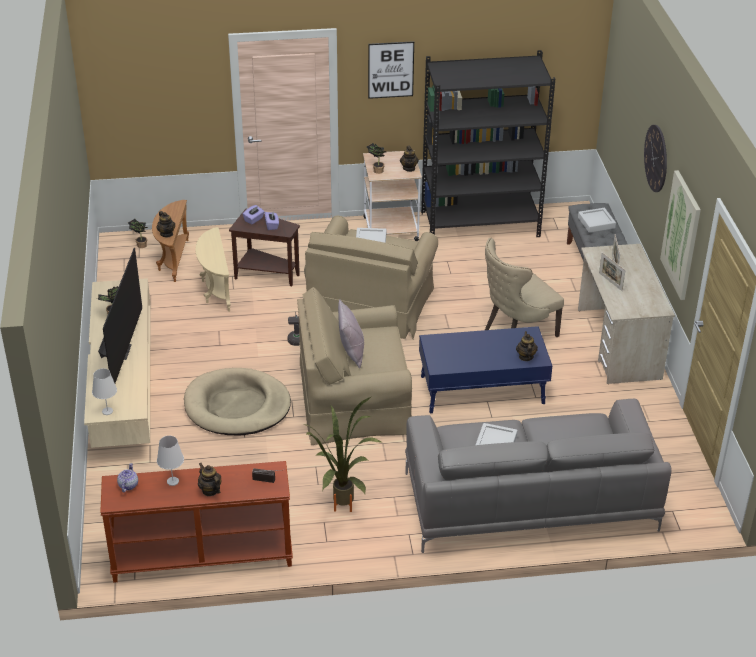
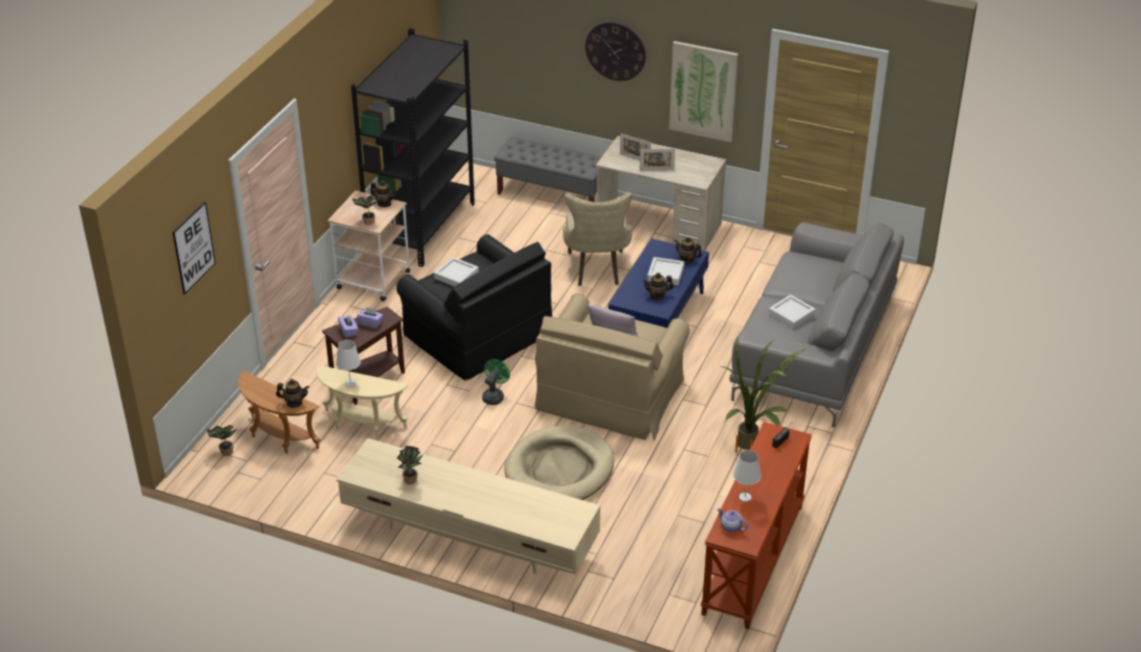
camera: 60 degrees left, 0 degrees up
(107, 411) = (568, 528): white table lamp -> white table lamp (350, 383)
(120, 351) = (478, 492): television -> none
(210, 490) = (773, 478): teapot -> teapot (657, 296)
(370, 303) = (478, 334): beige armchair -> black armchair
(390, 70) = (331, 116): picture -> picture (193, 247)
(596, 223) = (537, 152): grey tray -> grey tray (665, 274)

